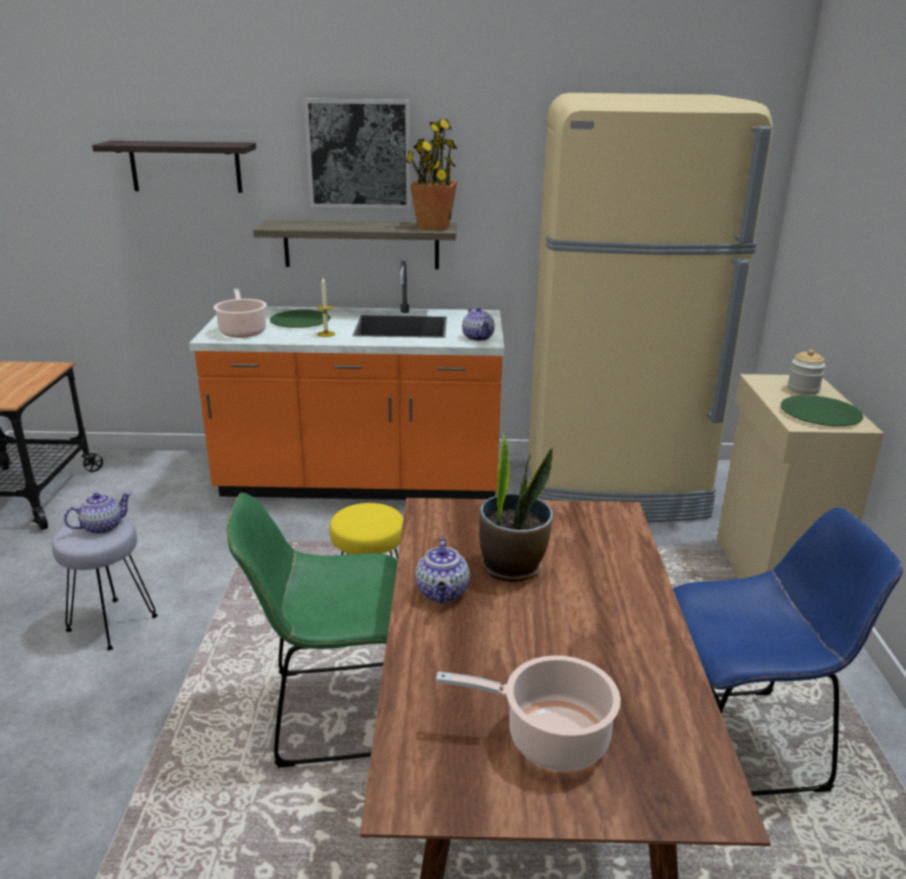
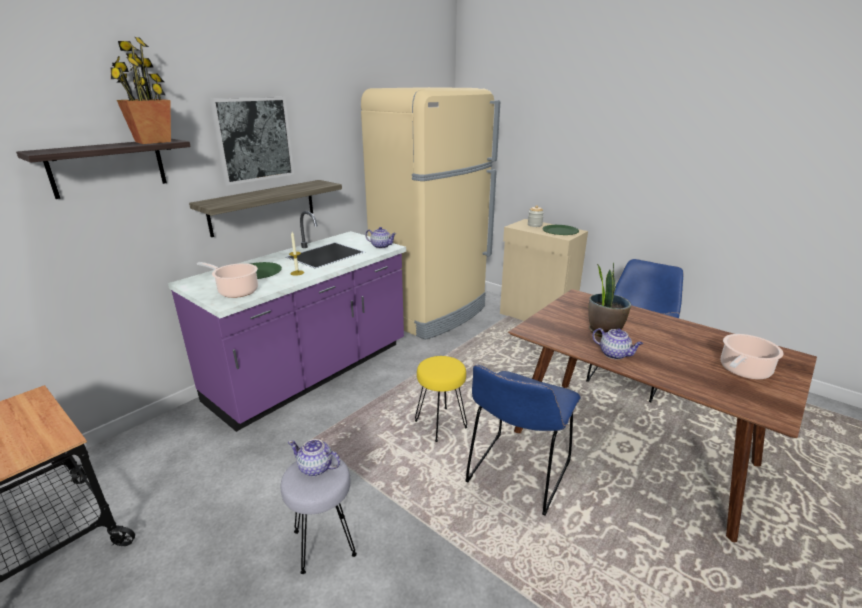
camera: 50 degrees left, 0 degrees up
(102, 527) = (316, 468): teapot -> teapot turned 75 degrees counterclockwise
(334, 713) = (516, 476): green chair -> blue chair
(361, 482) = (312, 373): orange counter -> purple counter
(434, 226) = (318, 183): potted plant -> potted plant (153, 142)

